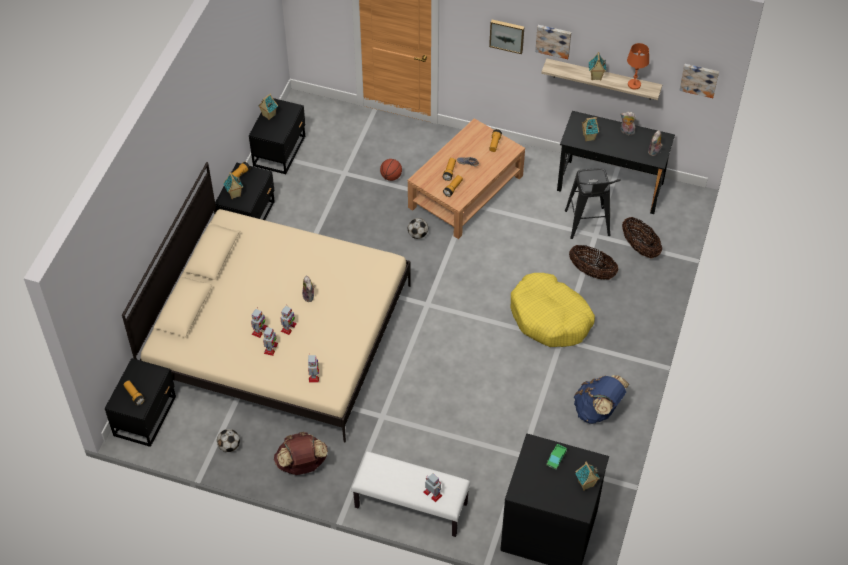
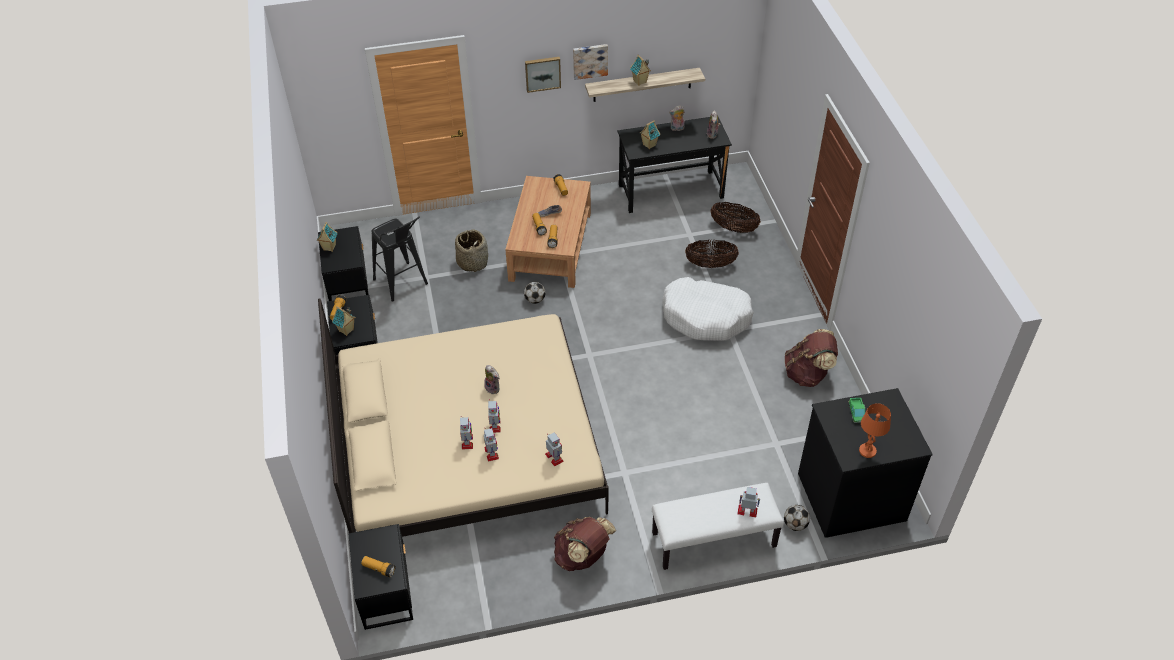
camera: 30 degrees left, 5 degrees down
(229, 446) = (496, 576): football -> football (795, 524)
(391, 177) = (472, 262): basketball -> basket
(550, 318) = (706, 317): yellow dog bed -> white dog bed
(586, 484) = (900, 422): toy house -> none
(588, 227) = (678, 231): black stool -> black stool (403, 285)
(597, 410) = (807, 374): blue backpack -> brown backpack
(634, 84) = (677, 76): orange table lamp -> orange table lamp (867, 451)
(699, 79) = (734, 48): picture -> none

